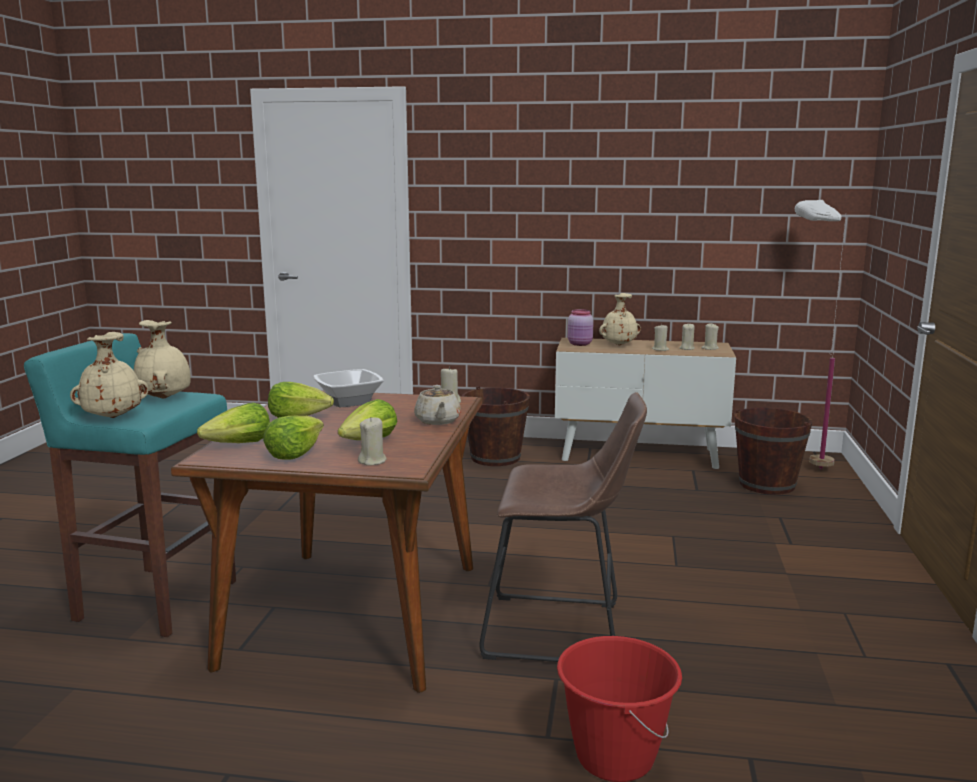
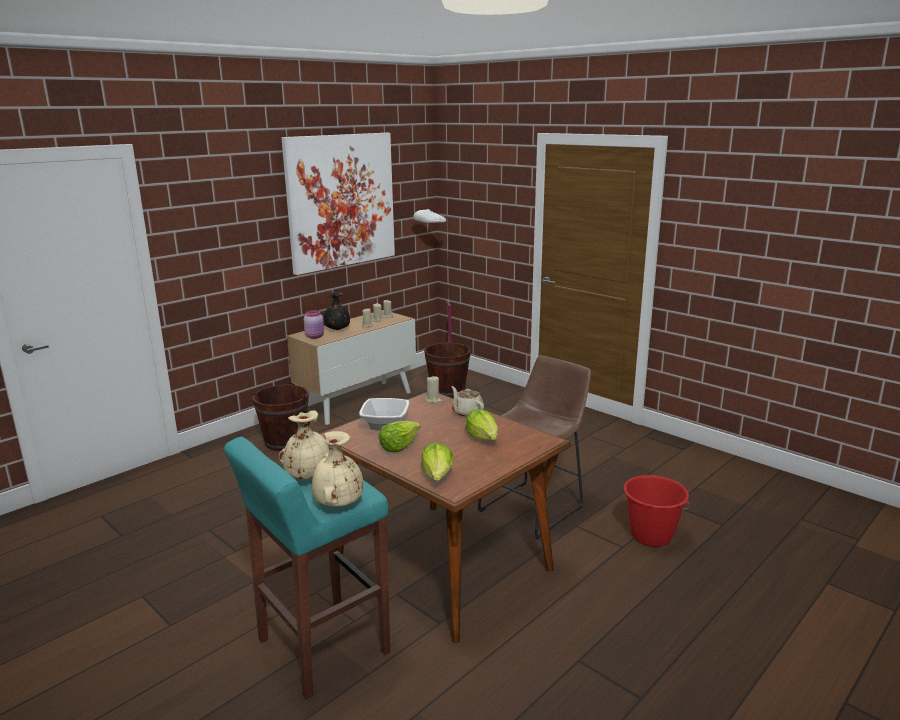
camera: 55 degrees left, 5 degrees up
(294, 453) = (480, 463): lettuce -> none
(372, 461) = (522, 445): beige candle -> none
(437, 421) = (467, 412): beige teapot -> beige teapot turned 150 degrees counterclockwise
(618, 345) = (337, 330): beige vase -> black vase
(674, 175) = (341, 201): none -> picture

